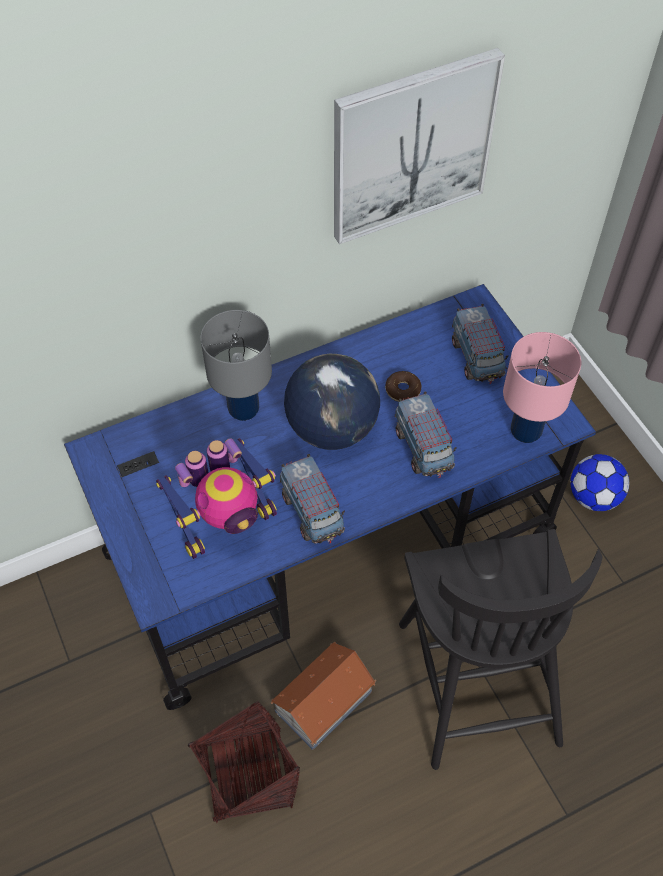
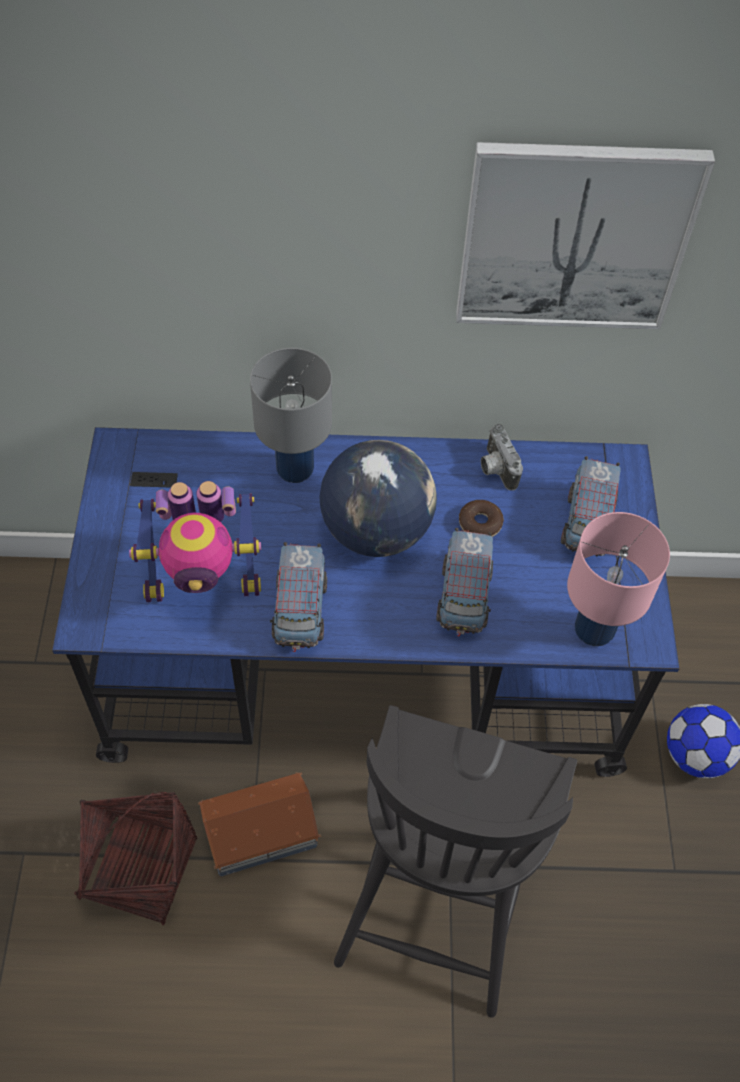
camera: 25 degrees right, 0 degrees up
(389, 346) = (495, 469): none -> camera

